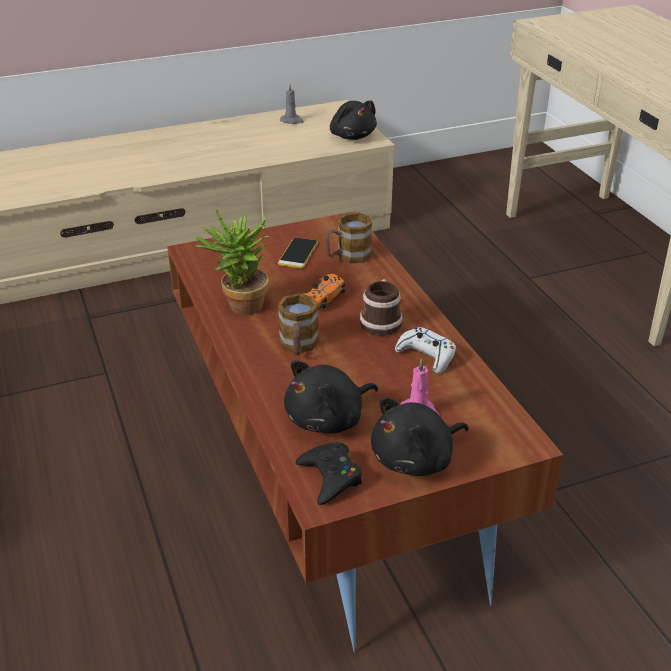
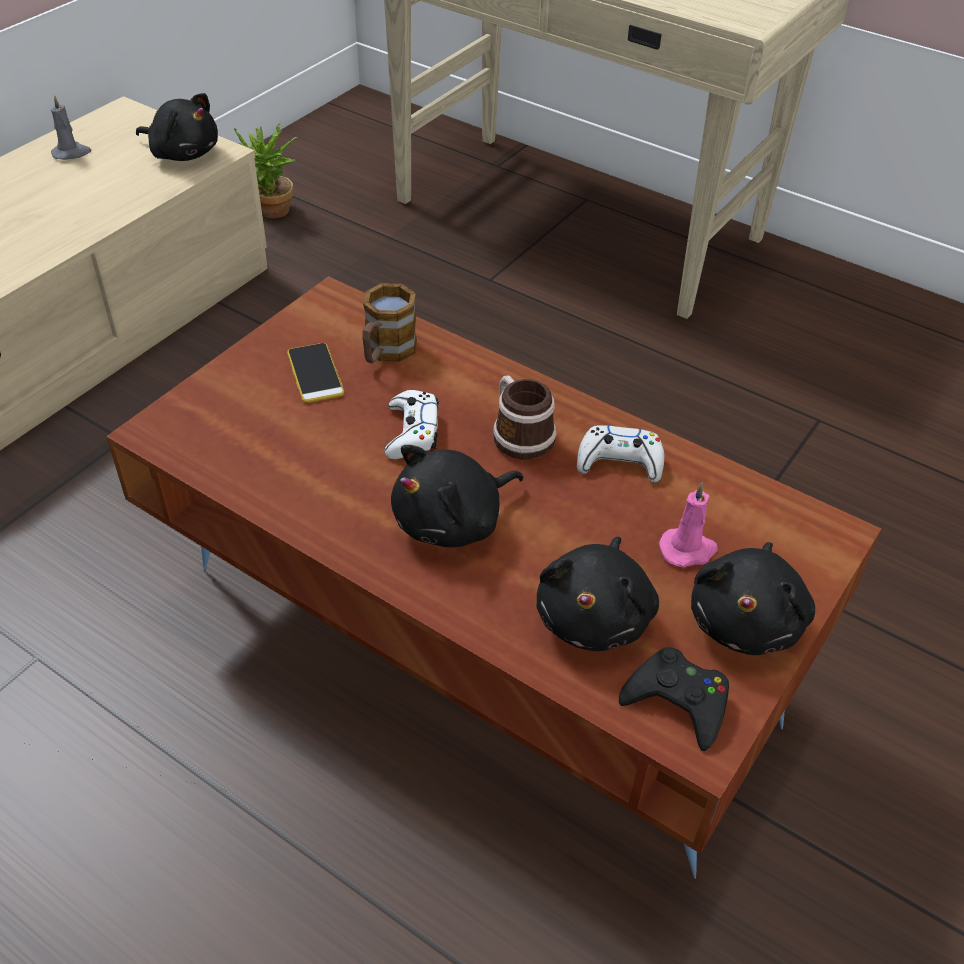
camera: 35 degrees left, 10 degrees up
(239, 307) = (315, 495): potted plant -> potted plant (270, 213)
(298, 346) = (453, 522): mug -> black plush toy
(321, 298) = (412, 432): orange game controller -> white game controller

